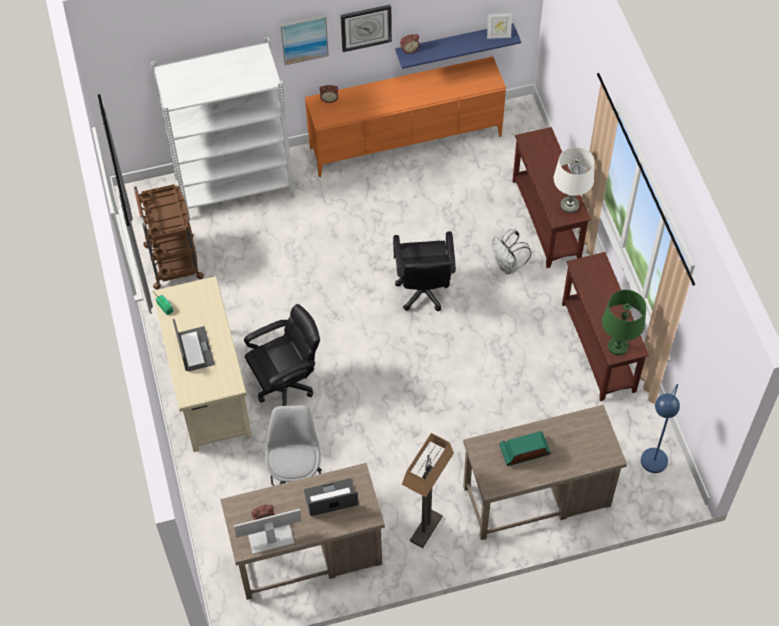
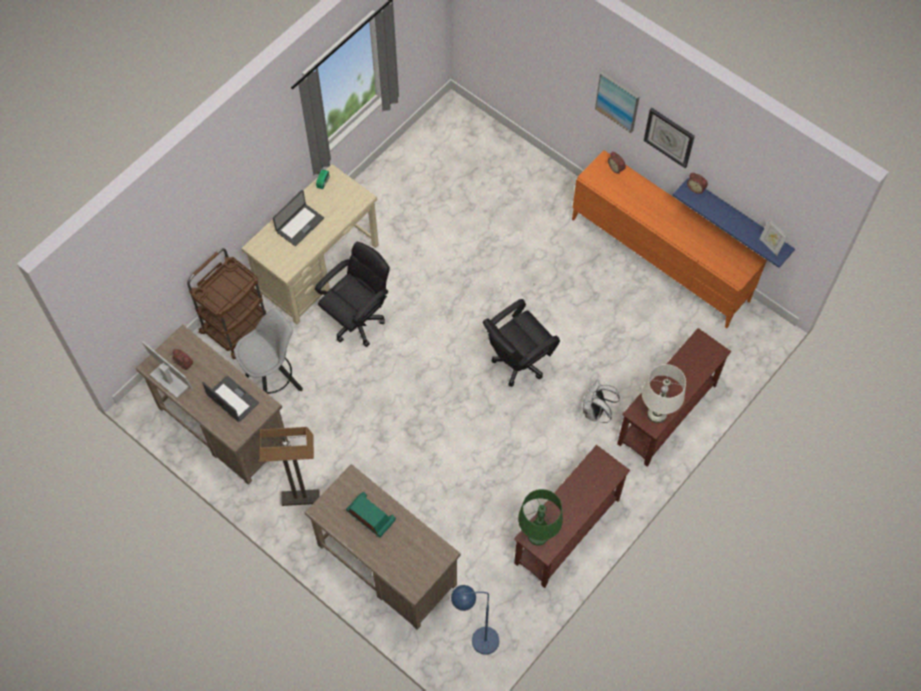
camera: 55 degrees right, 5 degrees up
(174, 262) = (413, 172): brown cart -> brown cart (236, 328)
(234, 186) = (515, 167): white bookcase -> none
(287, 386) = (359, 321): black office chair -> black office chair turned 75 degrees counterclockwise

